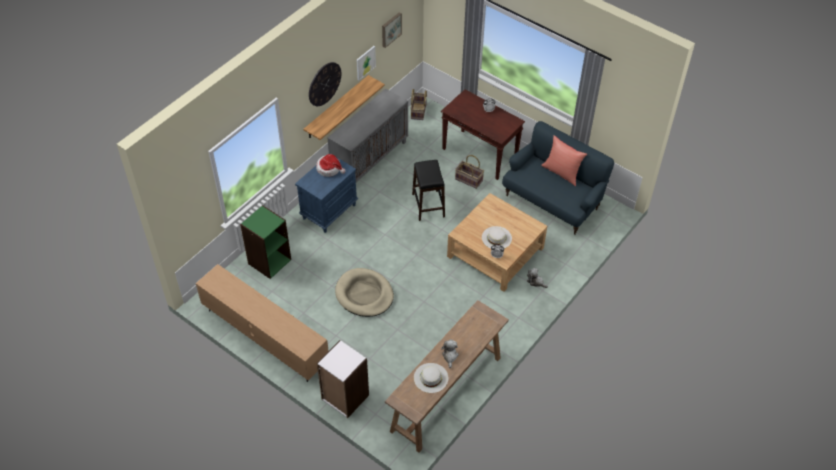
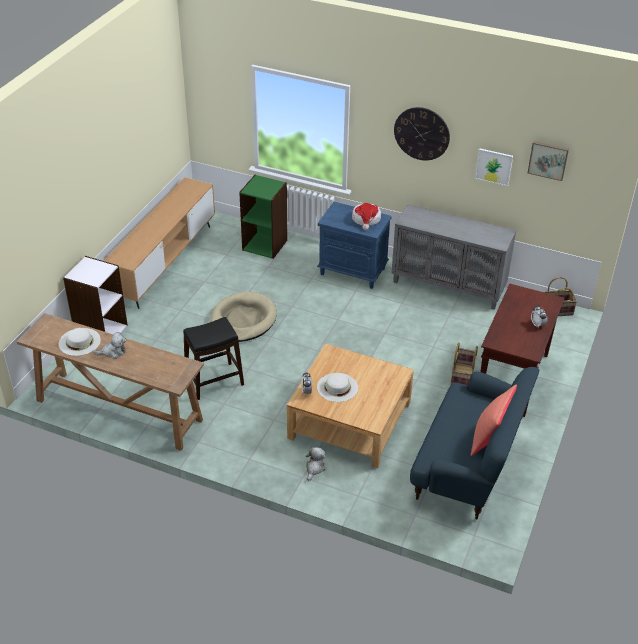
camera: 75 degrees right, 10 degrees down
(337, 107) = (434, 183): shelf -> none
(428, 205) = (400, 347): black stool -> black stool (214, 381)

